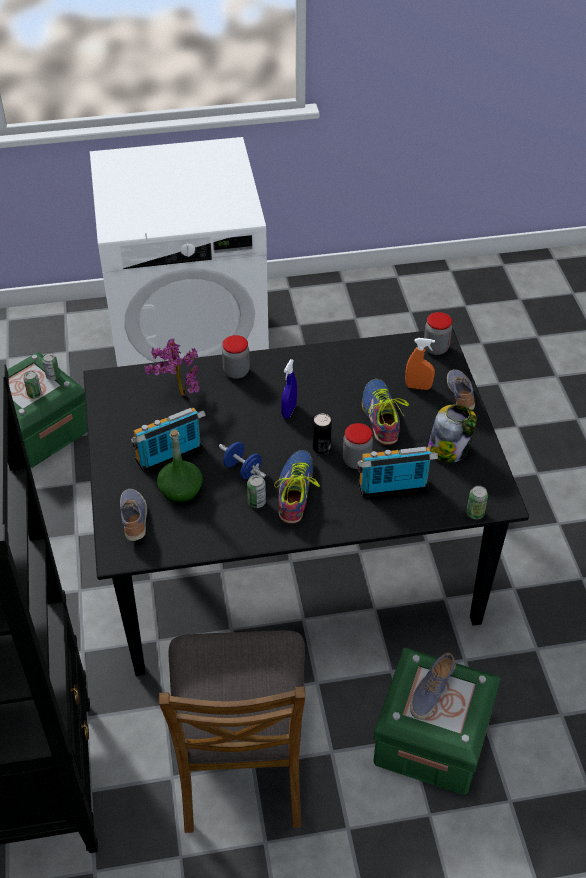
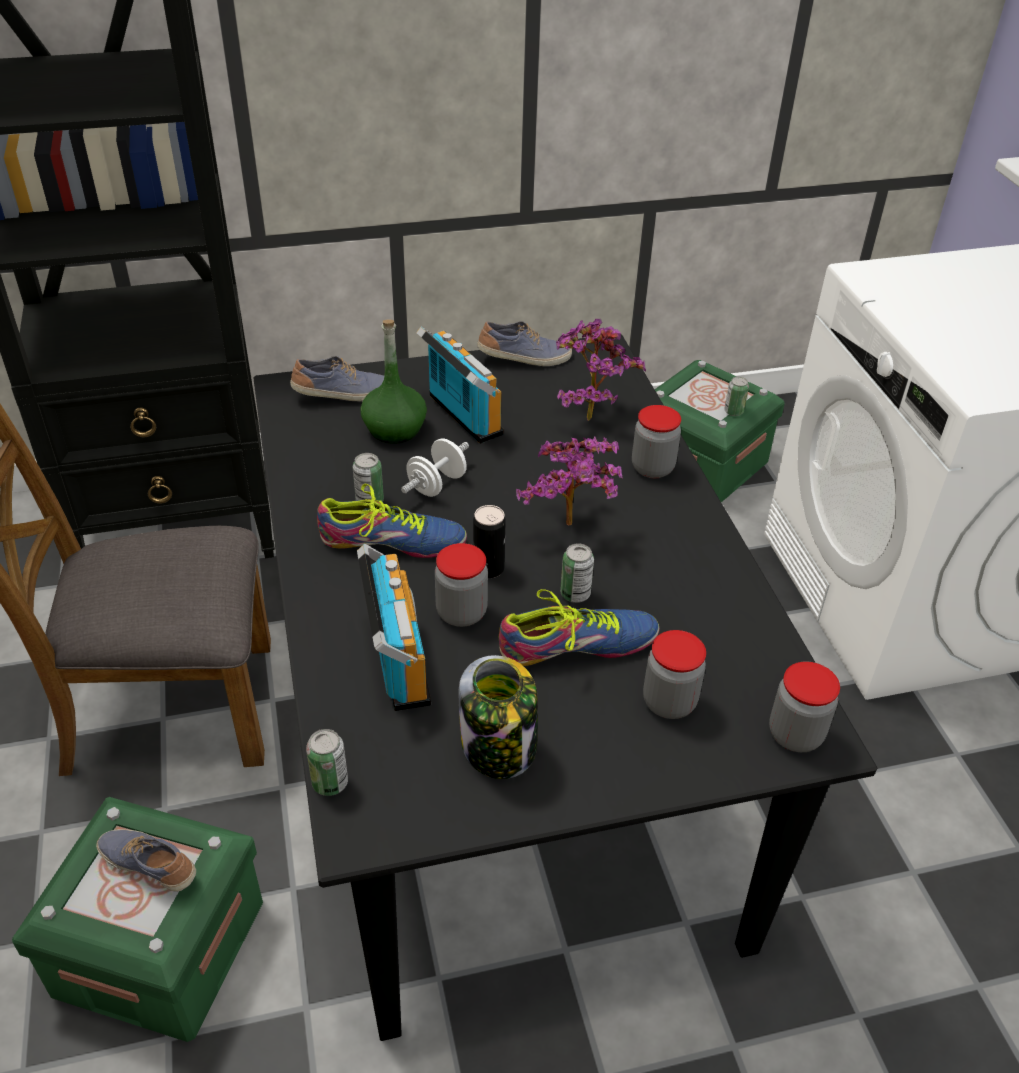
camera: 85 degrees right, 5 degrees down
(34, 394) = (695, 401): can -> can (575, 594)
(242, 469) = (437, 484): blue dumbbell -> white dumbbell
(289, 411) = (571, 528): blue spray bottle -> potted plant
(418, 387) = (669, 702): orange spray bottle -> jar
(460, 396) = (657, 773): shoe -> shoe (524, 359)

